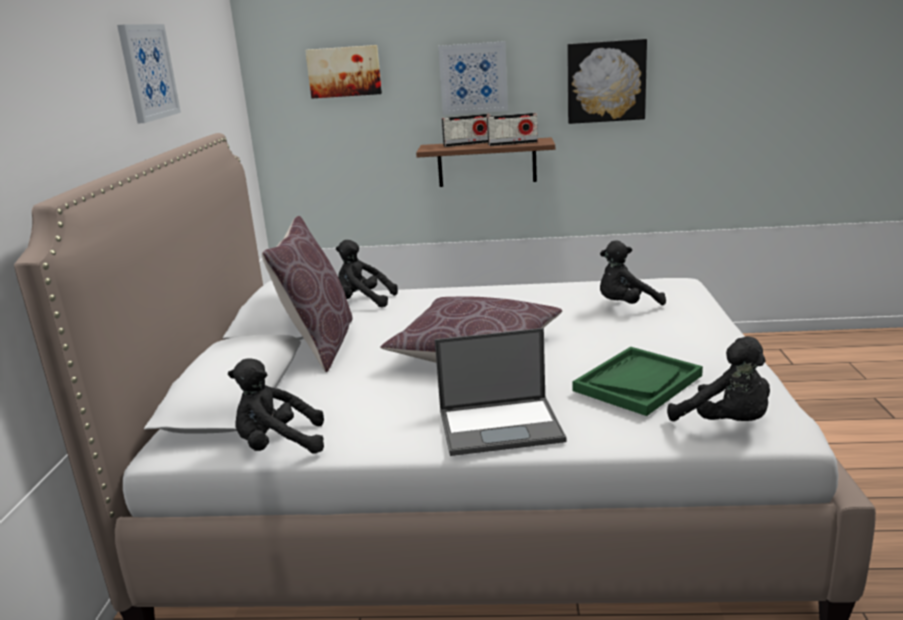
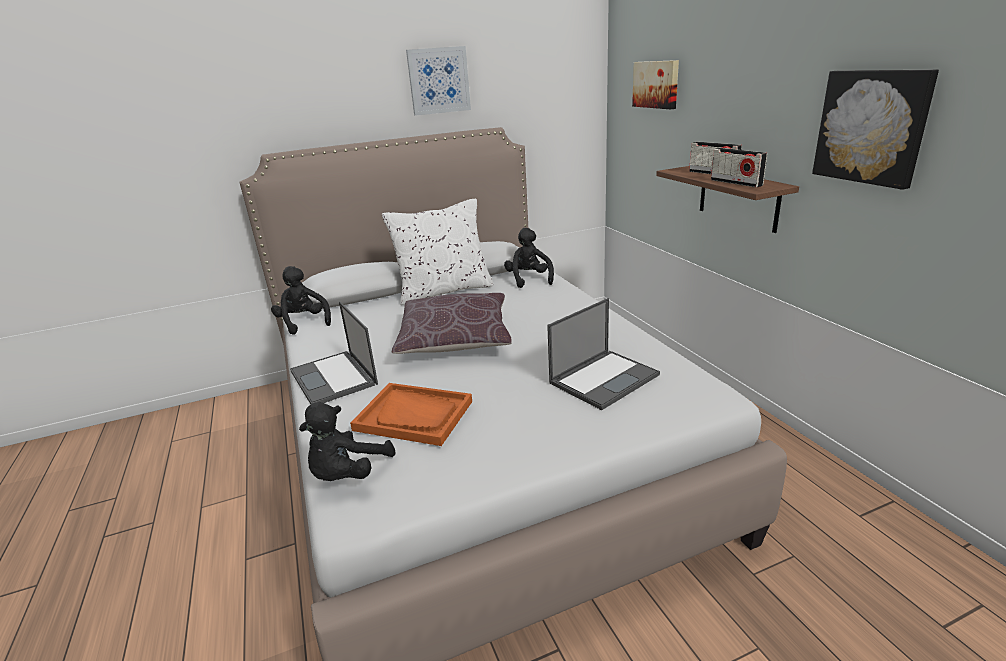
camera: 65 degrees right, 5 degrees up
(319, 344) = (444, 291): brown pillow -> white pillow
(473, 78) = (741, 103): picture -> none
(626, 306) = (604, 378): black plush toy -> laptop
(637, 383) = (414, 415): green tray -> orange tray

